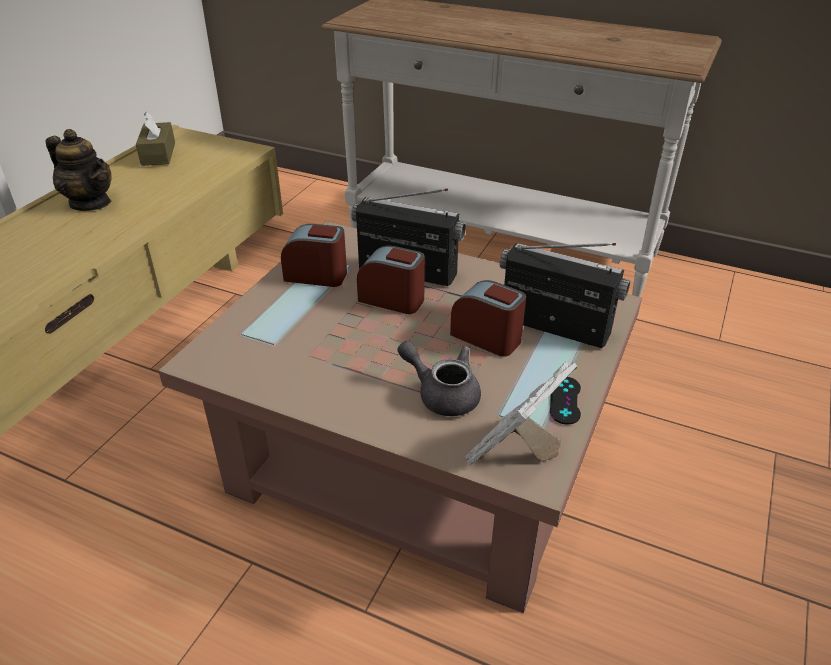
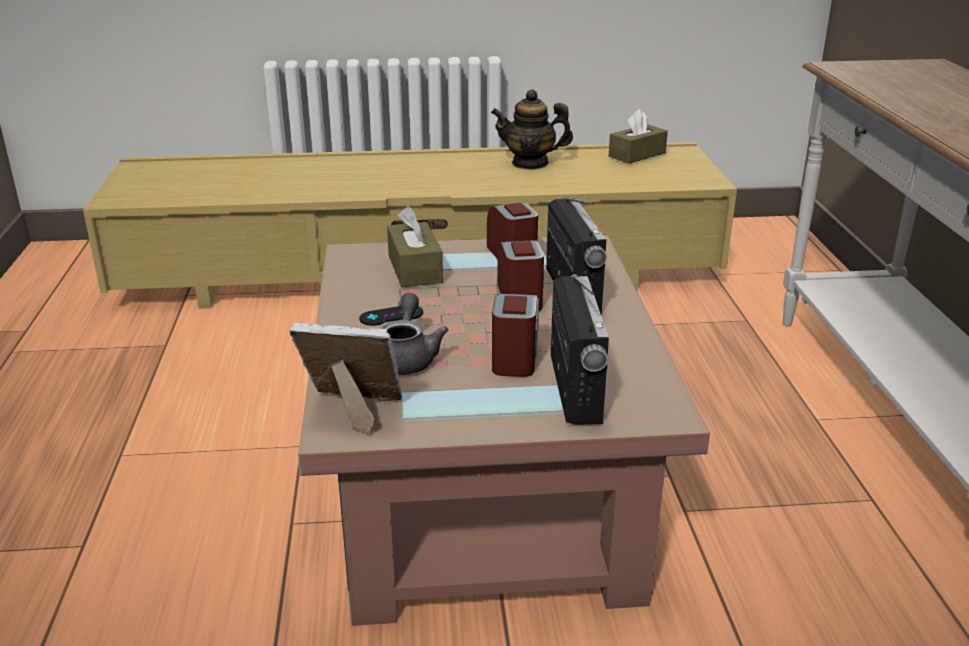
camera: 60 degrees right, 10 degrees down
(90, 203) = (530, 163): teapot -> teapot turned 90 degrees clockwise
(282, 333) = (415, 269): none -> brown tissue box
(565, 400) = (456, 421): black game controller -> black game controller (391, 316)

